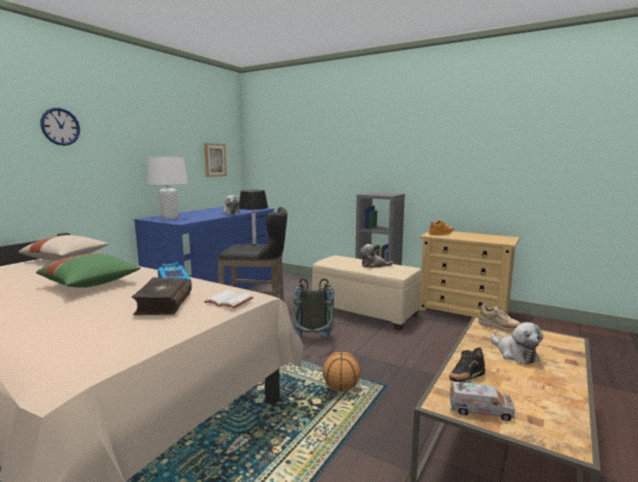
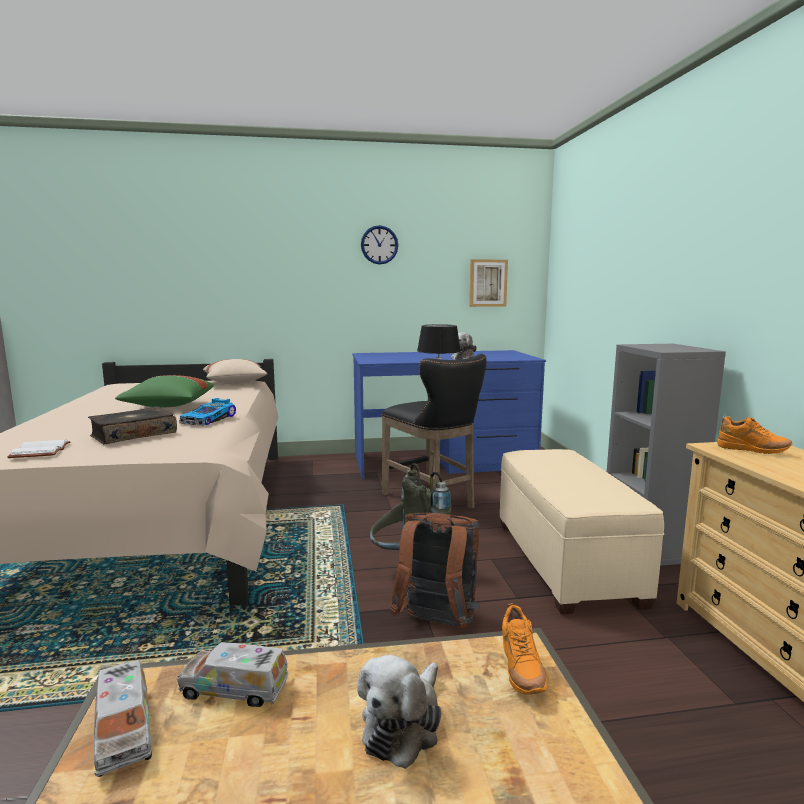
camera: 50 degrees right, 0 degrees up
(60, 126) = (277, 247): wall clock -> wall clock (379, 245)
(170, 218) = (381, 356): white table lamp -> none
(227, 301) = (166, 448): white book -> white book (39, 451)
(340, 388) = (316, 635): basketball -> none
(373, 356) = (436, 624): none -> brown backpack
(374, 265) = (575, 480): plush toy -> none
(465, 379) = (234, 688): black shoe -> toy truck
(498, 327) = (521, 672): beige shoe -> orange shoe

